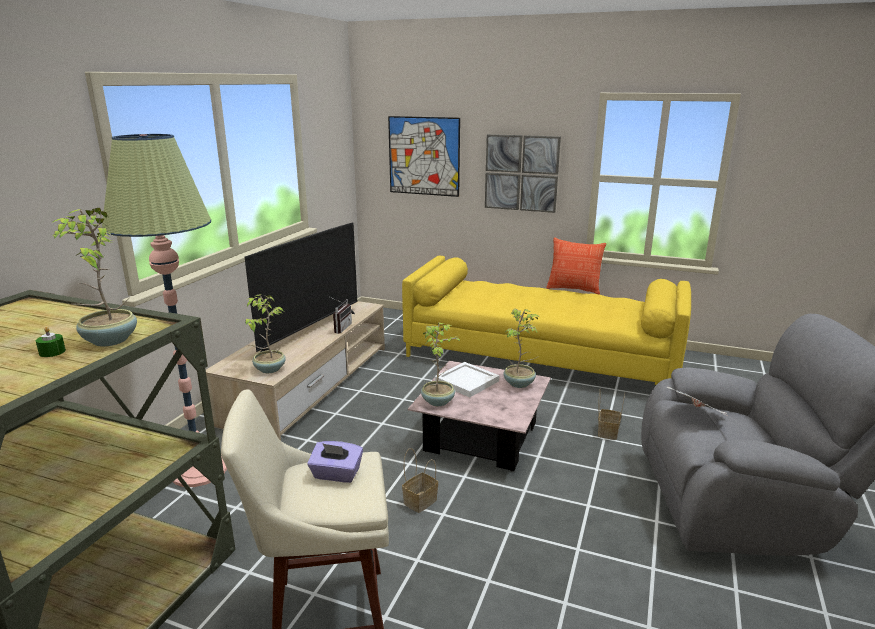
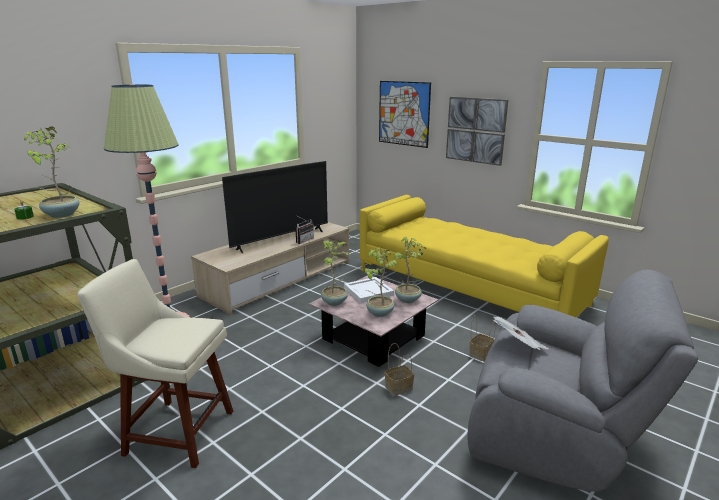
camera: 20 degrees right, 0 degrees up
(269, 369) = (232, 261): potted plant -> potted plant (379, 313)
(336, 474) = (180, 328): purple tissue box -> none
(420, 501) = (294, 373): basket -> basket (399, 387)
(574, 289) = (508, 233): orange pillow -> none

